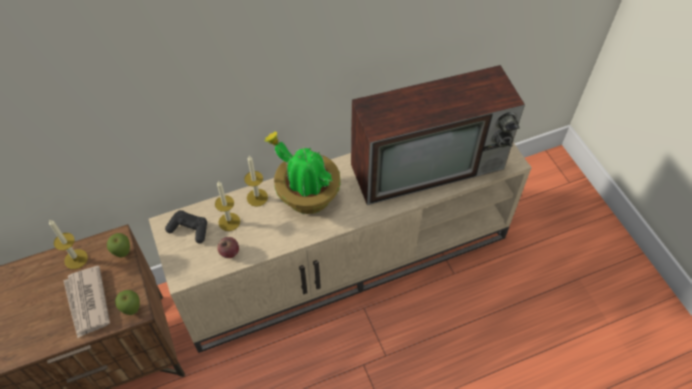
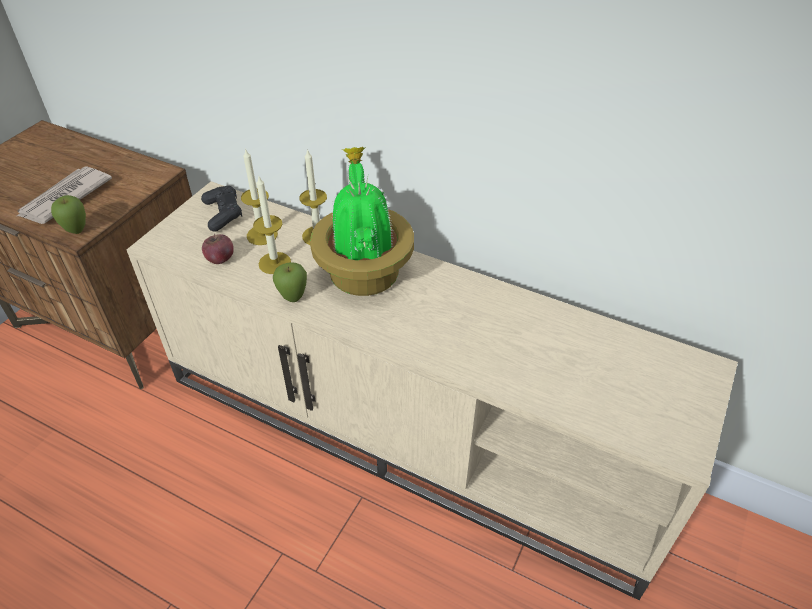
camera: 50 degrees right, 10 degrees down
(76, 259) = (112, 163): candle -> candle (274, 263)
(123, 253) = (144, 186): apple -> apple (293, 298)
(429, 165) = (550, 357): television -> none

